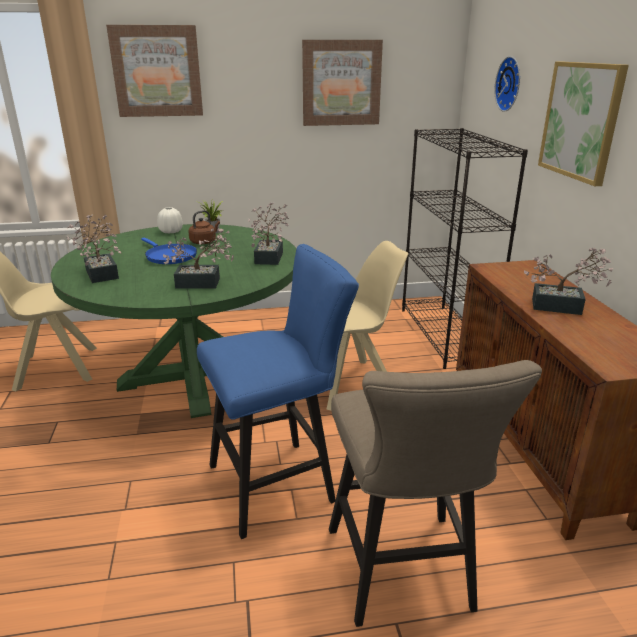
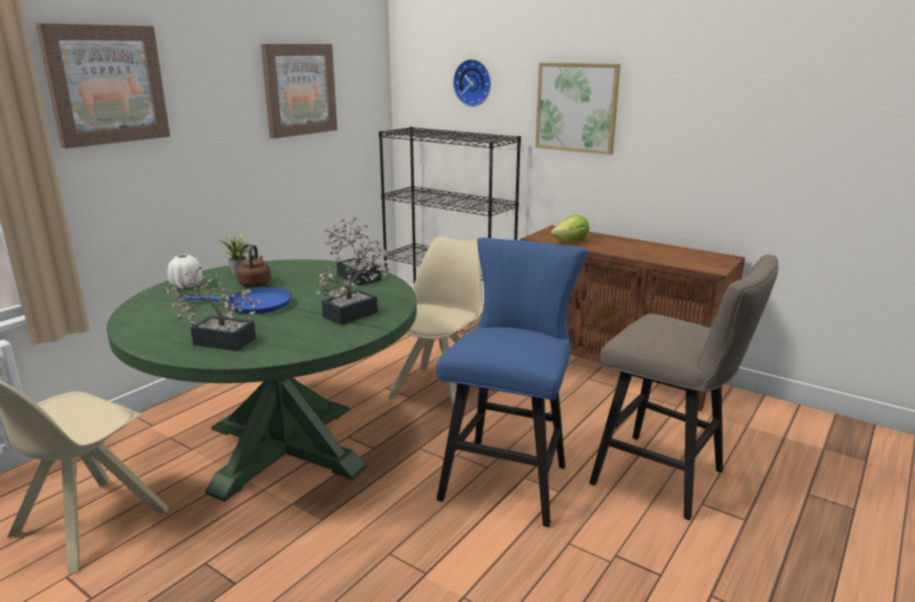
camera: 45 degrees left, 5 degrees down
(513, 281) = (571, 242): none -> lettuce
(563, 307) = (627, 247): potted plant -> none

